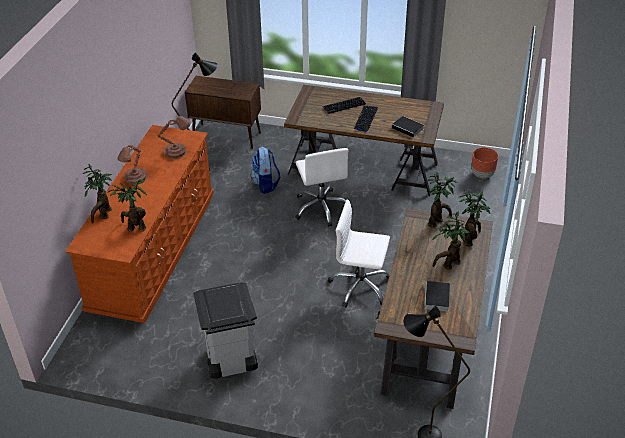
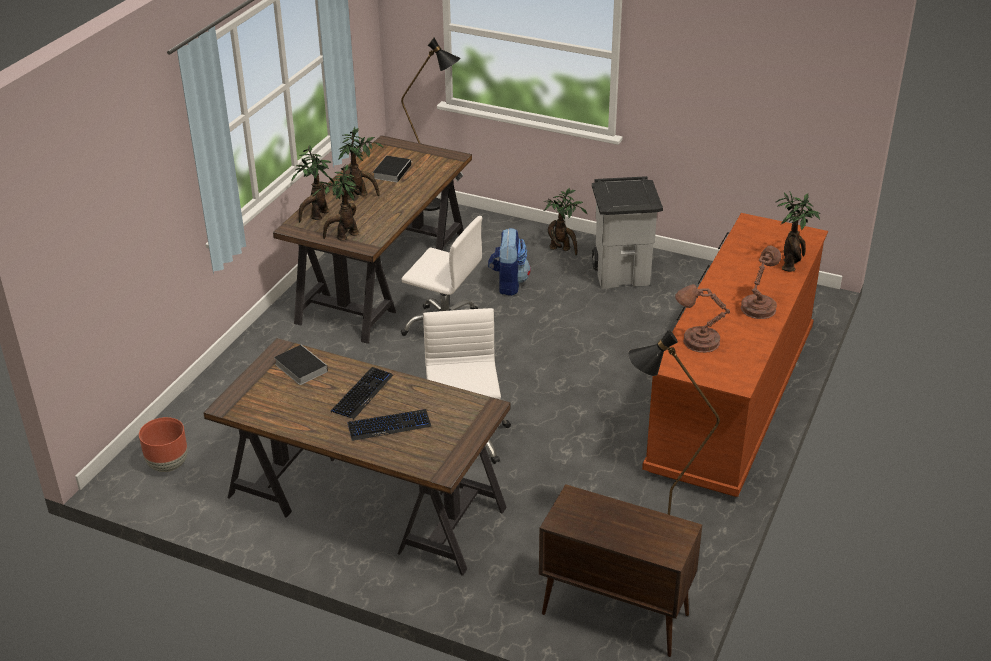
camera: 170 degrees left, 5 degrees down
(134, 228) = (743, 246): potted plant -> potted plant (562, 249)
(266, 184) = (548, 492): backpack -> backpack (508, 284)

